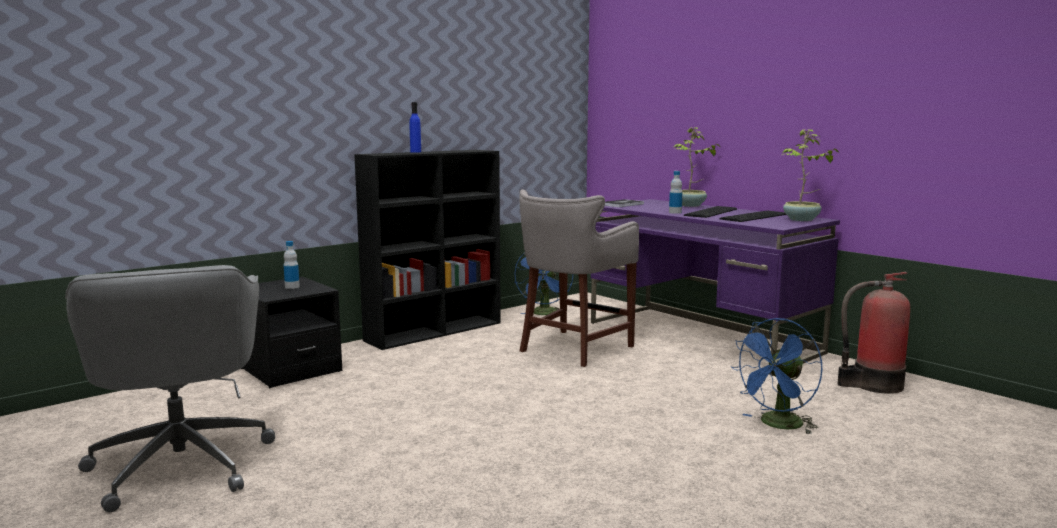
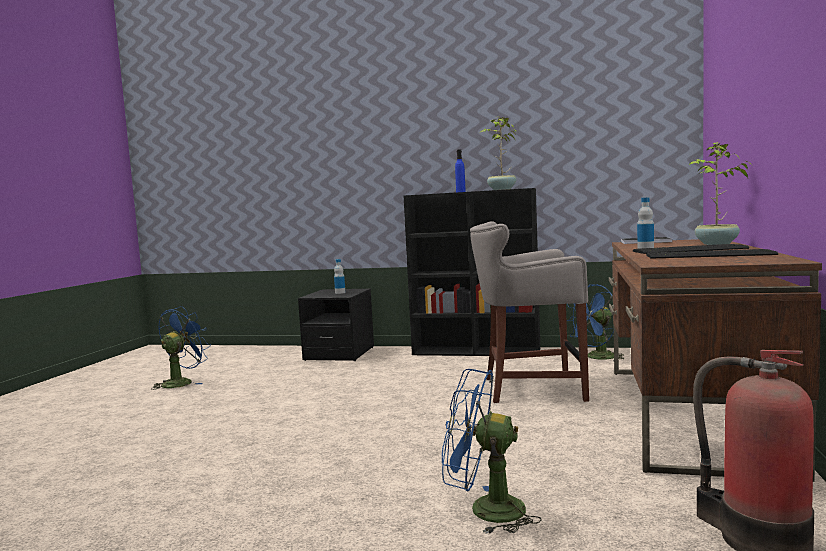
camera: 55 degrees right, 5 degrees down
(181, 463) = (182, 382): grey office chair -> blue fan
(701, 338) = (689, 415): purple desk -> brown desk
(802, 220) = (751, 260): potted plant -> potted plant (501, 190)

